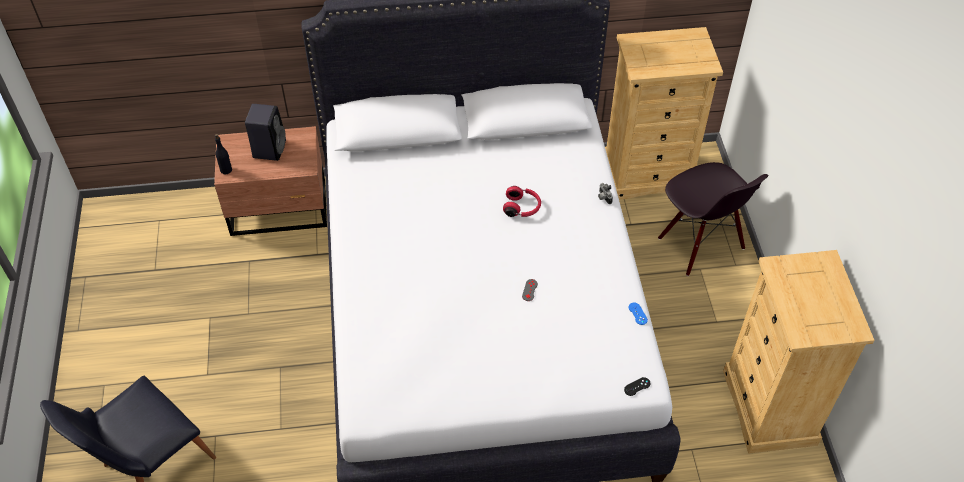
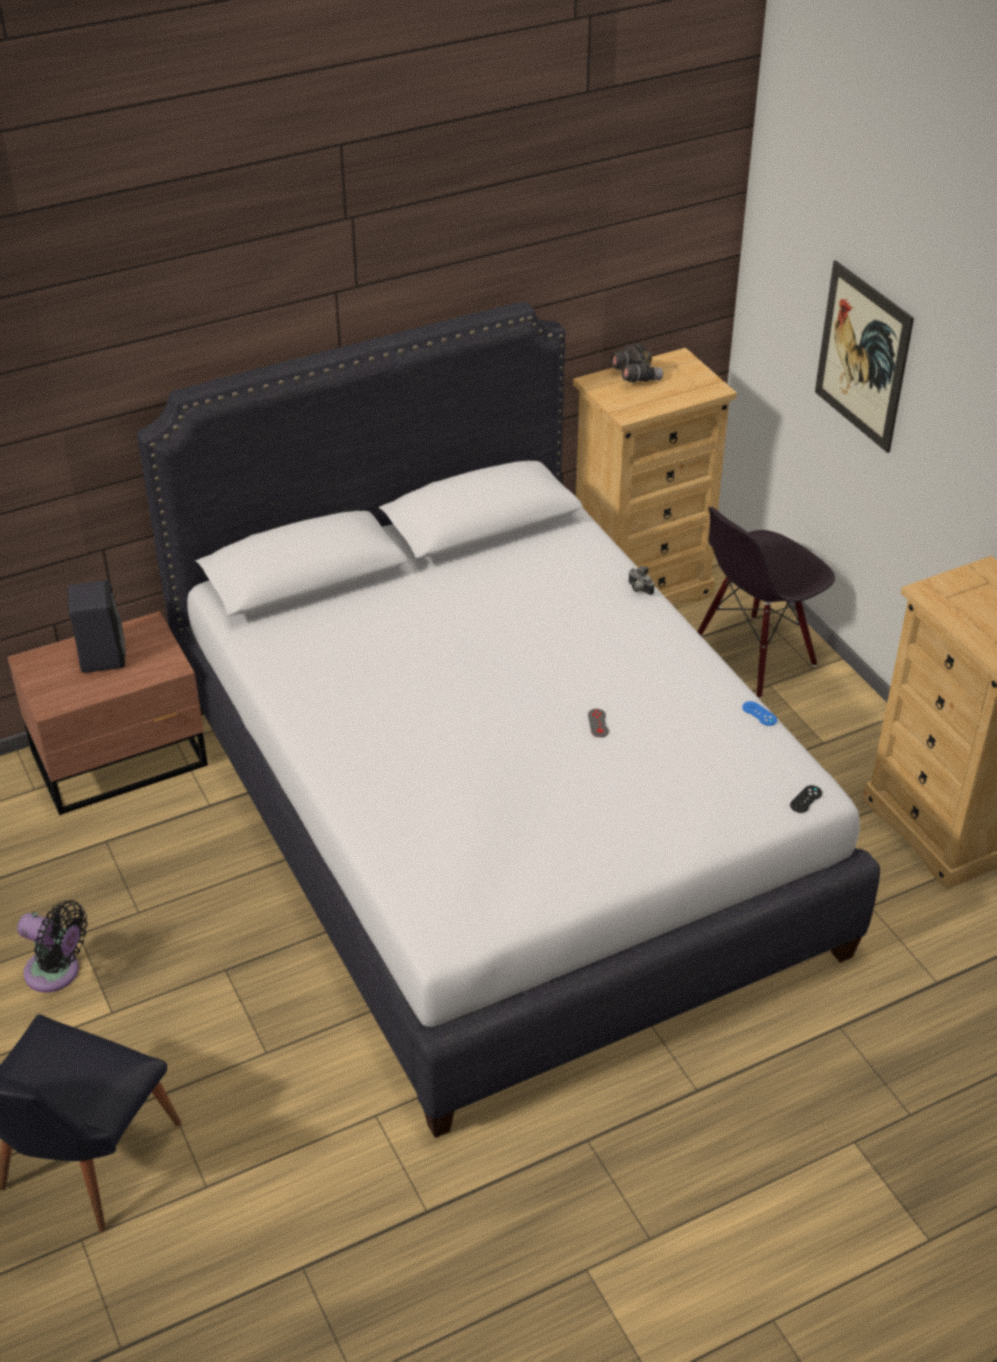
camera: 20 degrees left, 10 degrees down
(188, 339) = (57, 973): none -> black fan
(226, 170) = (47, 698): black bottle -> none
(522, 208) = (533, 627): red headphones -> none
(659, 43) = (635, 377): none -> grey binoculars
(700, 244) = (754, 655): black chair -> black chair turned 105 degrees clockwise
(803, 77) = (863, 356): none -> picture

